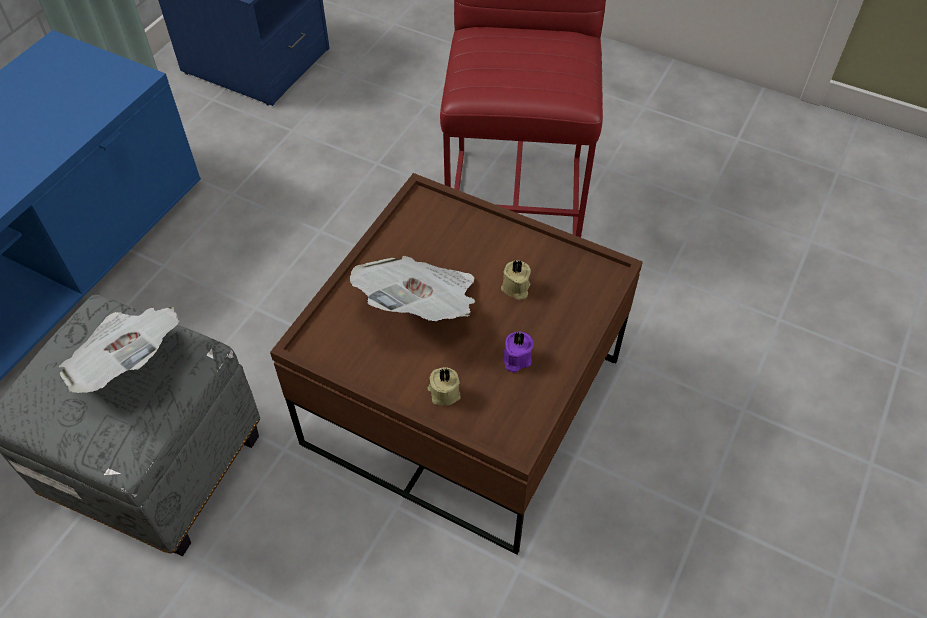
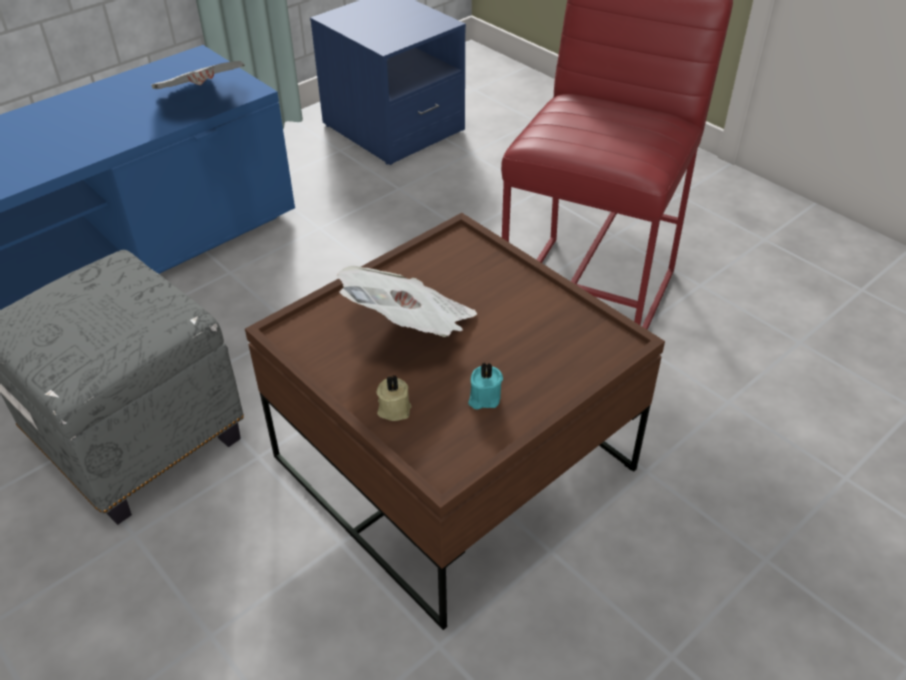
camera: 20 degrees right, 10 degrees down
(128, 363) = (117, 308): newspaper -> newspaper (202, 100)
(515, 288) = (515, 334): beige candle -> none
(516, 359) = (483, 398): purple candle -> turquoise candle

